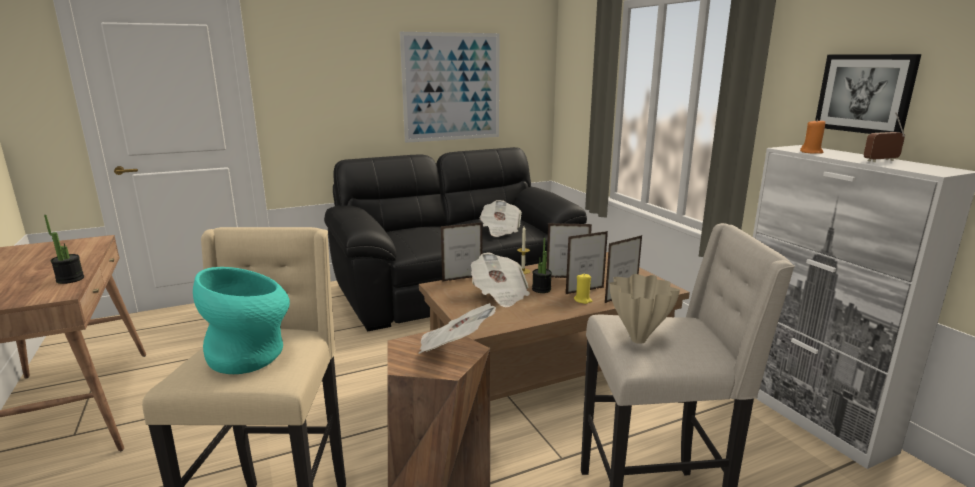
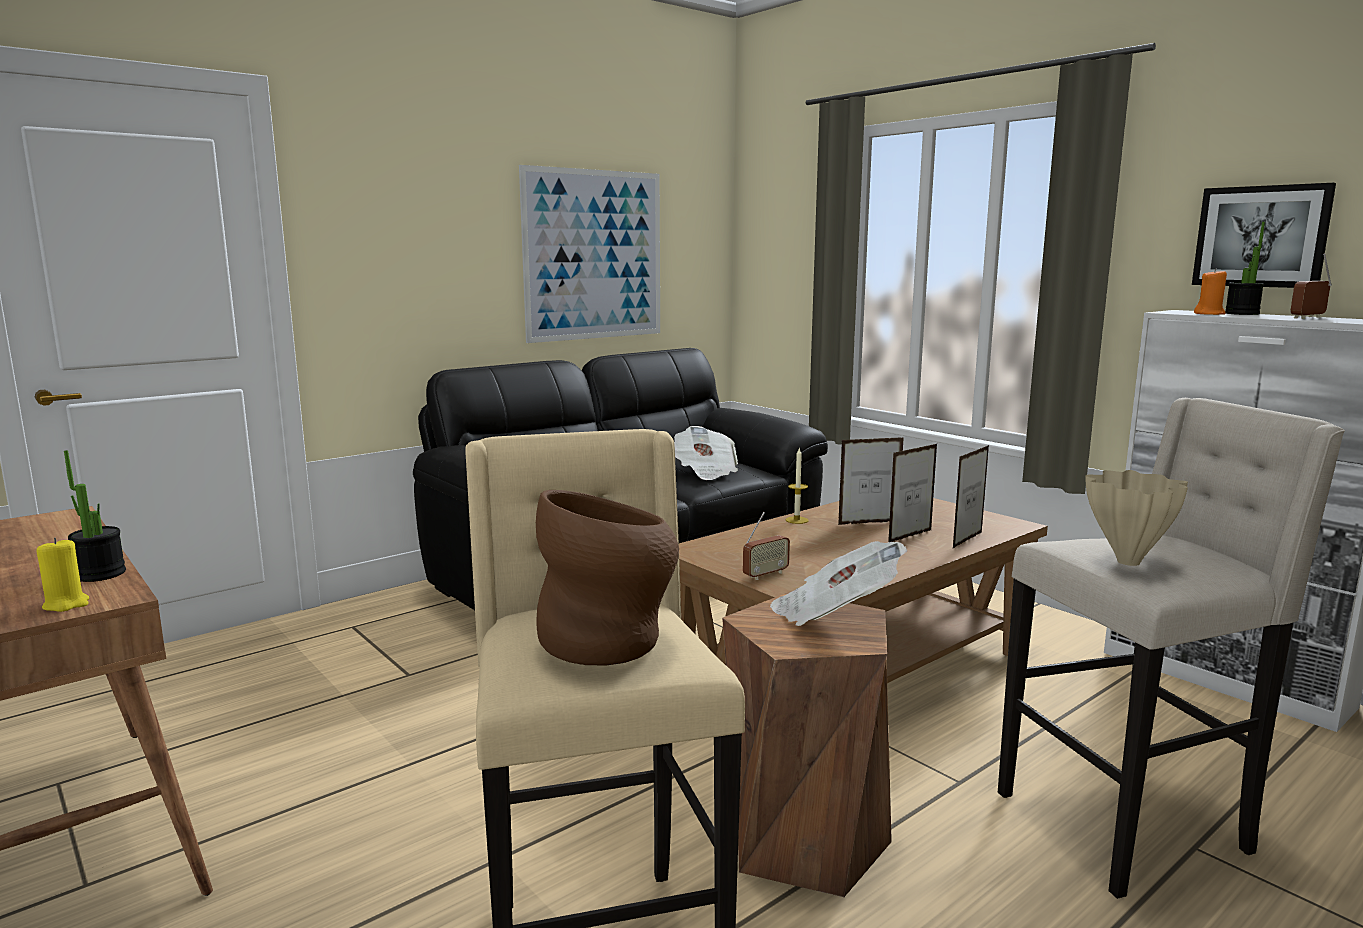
camera: 15 degrees left, 5 degrees down
(252, 357) = (610, 641): turquoise vase -> brown vase
(462, 278) = (717, 537): picture frame -> none
(466, 309) = (765, 574): none -> radio
(500, 294) = (795, 552): newspaper -> none
(541, 289) = (848, 540): potted plant -> potted plant (1242, 313)
(583, 300) = (919, 548): yellow candle -> yellow candle (66, 604)

